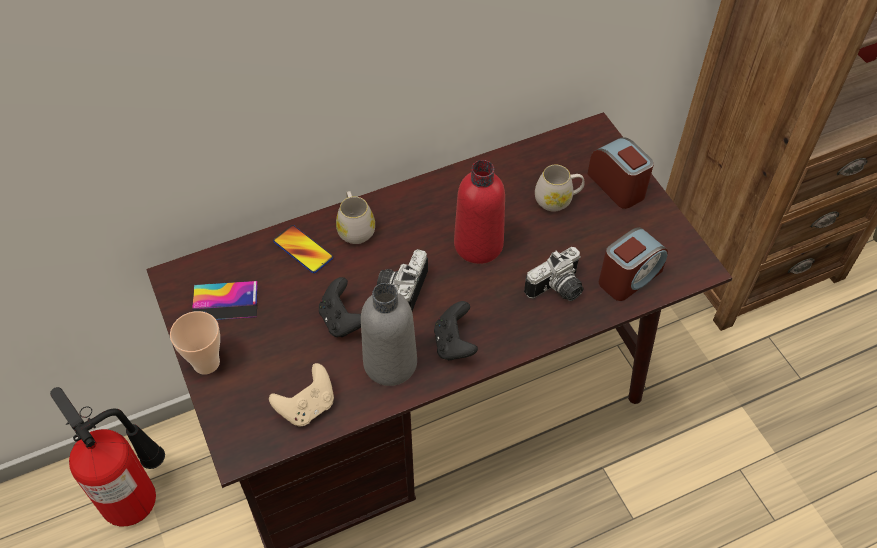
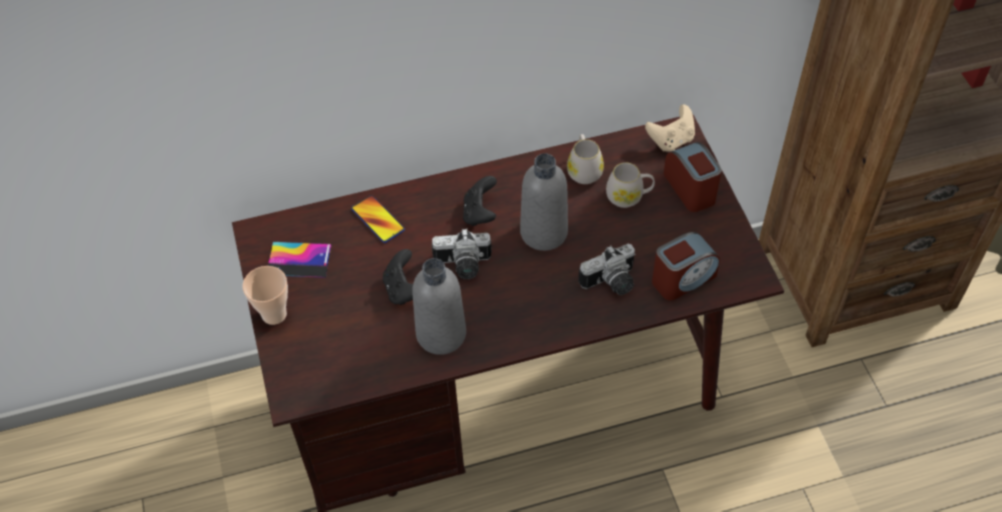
camera: 10 degrees right, 0 degrees up
(136, 496) = (204, 439): fire extinguisher -> none
(307, 407) = (359, 364): beige game controller -> beige game controller (671, 140)
(355, 228) = (430, 204): white mug -> white mug (584, 169)
(401, 288) = (463, 266): camera -> camera turned 120 degrees counterclockwise
(454, 343) = (503, 322): black game controller -> black game controller (480, 213)
(478, 245) = (543, 232): red bottle -> grey bottle

